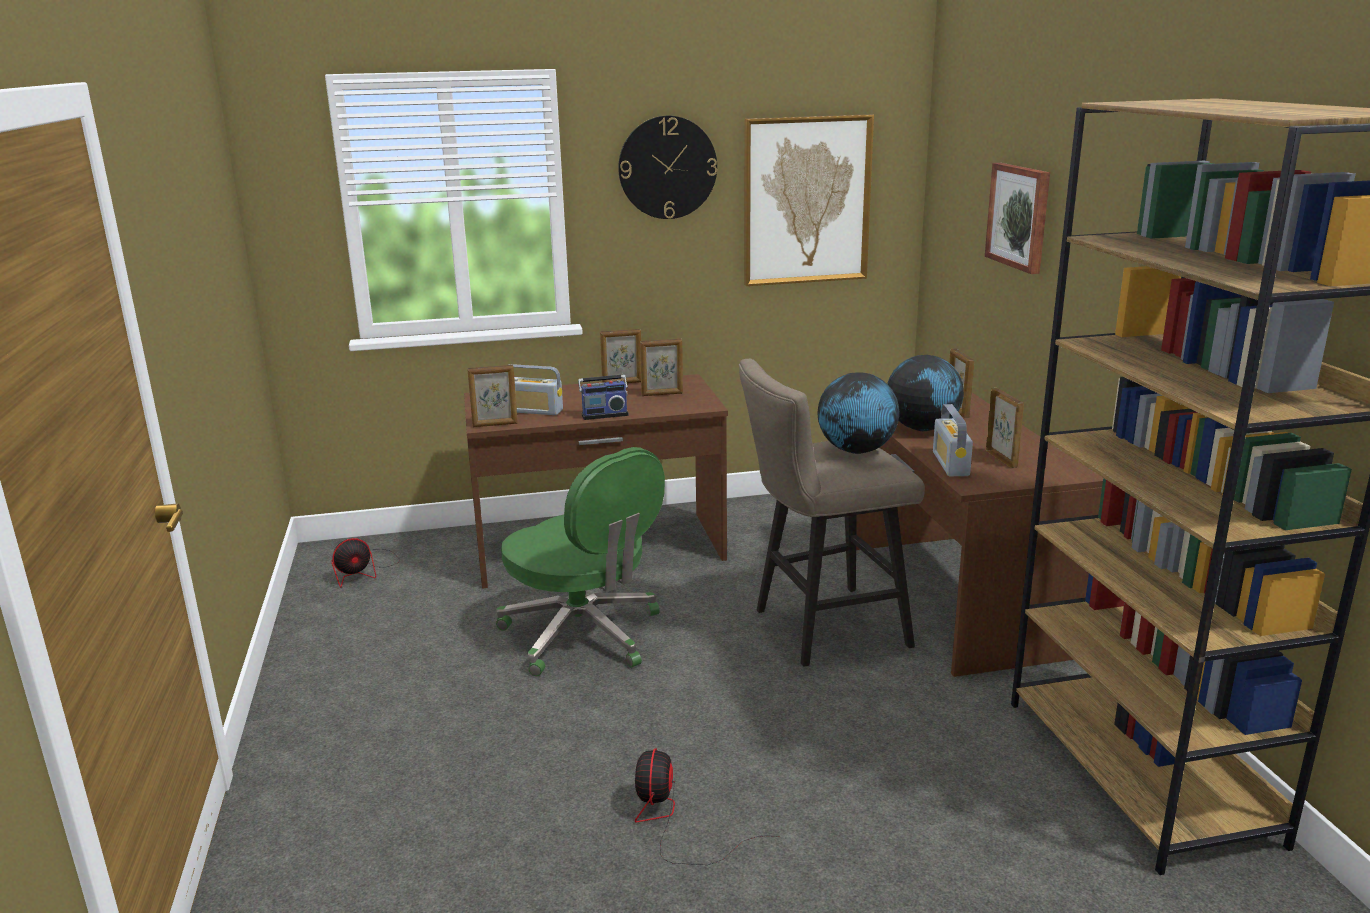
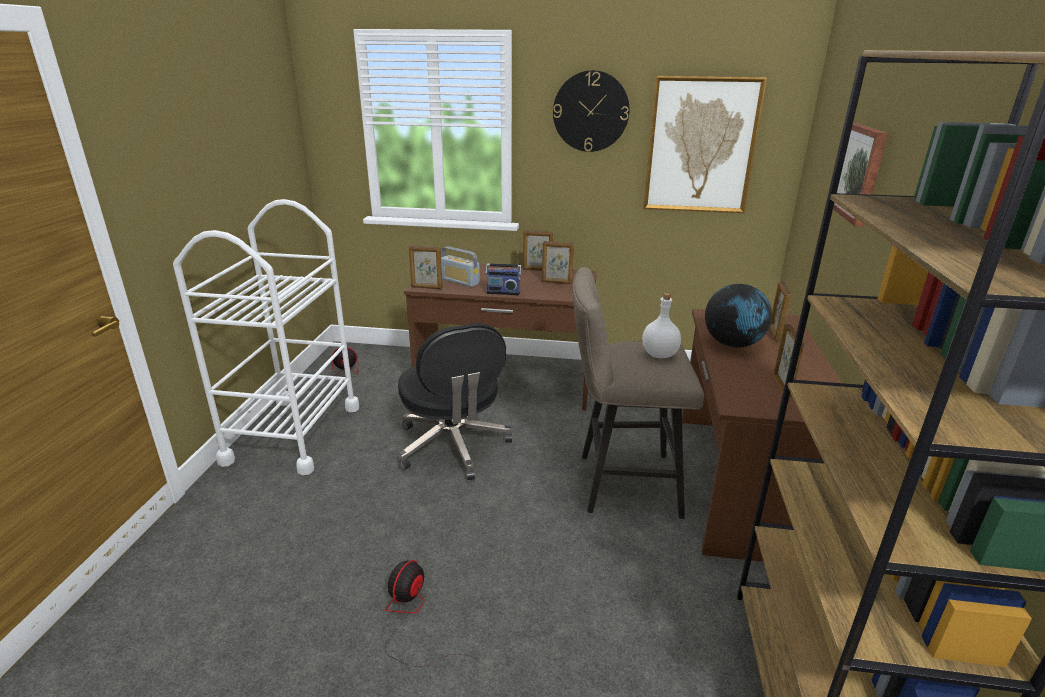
camera: 20 degrees right, 5 degrees up
(338, 669) = (293, 434): none -> white cart
(584, 635) = (453, 446): green office chair -> black office chair
(856, 451) = (659, 355): globe -> white bottle
(950, 464) = (732, 382): radio -> none

